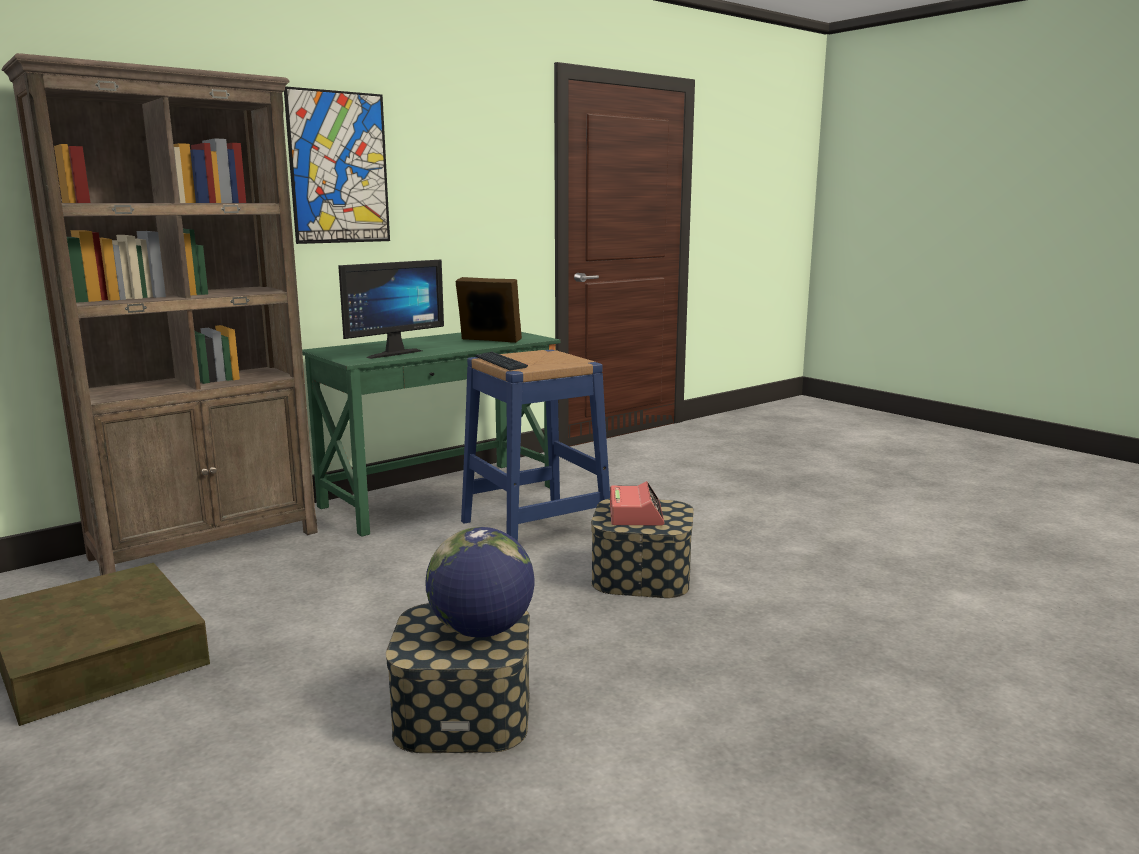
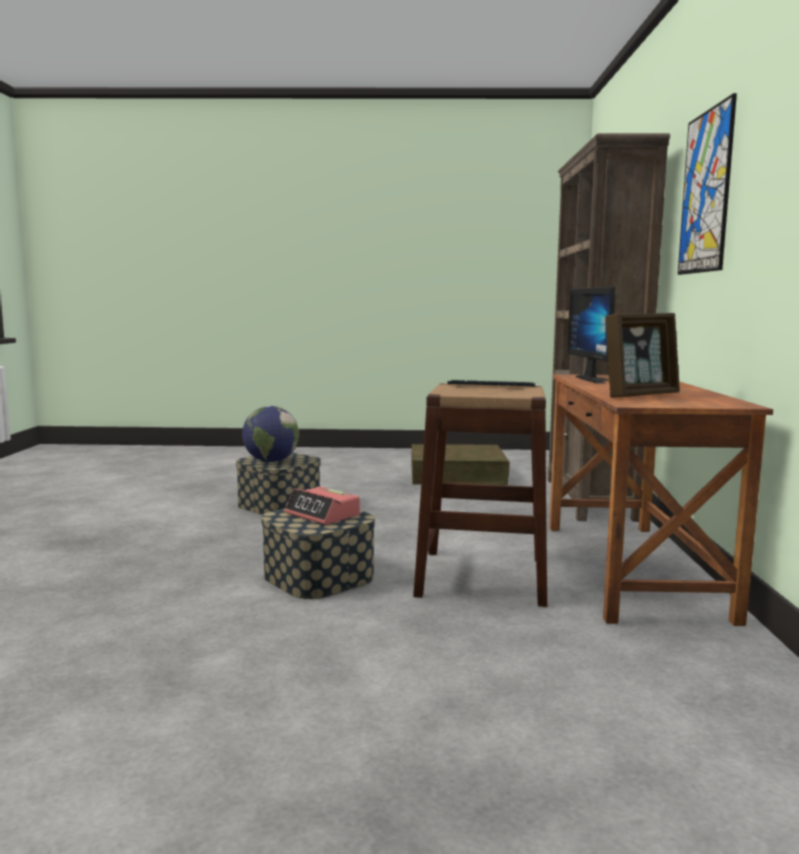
camera: 130 degrees right, 5 degrees down
(440, 496) = (631, 568): green desk -> brown desk
(535, 528) = (482, 576): blue stool -> brown stool

